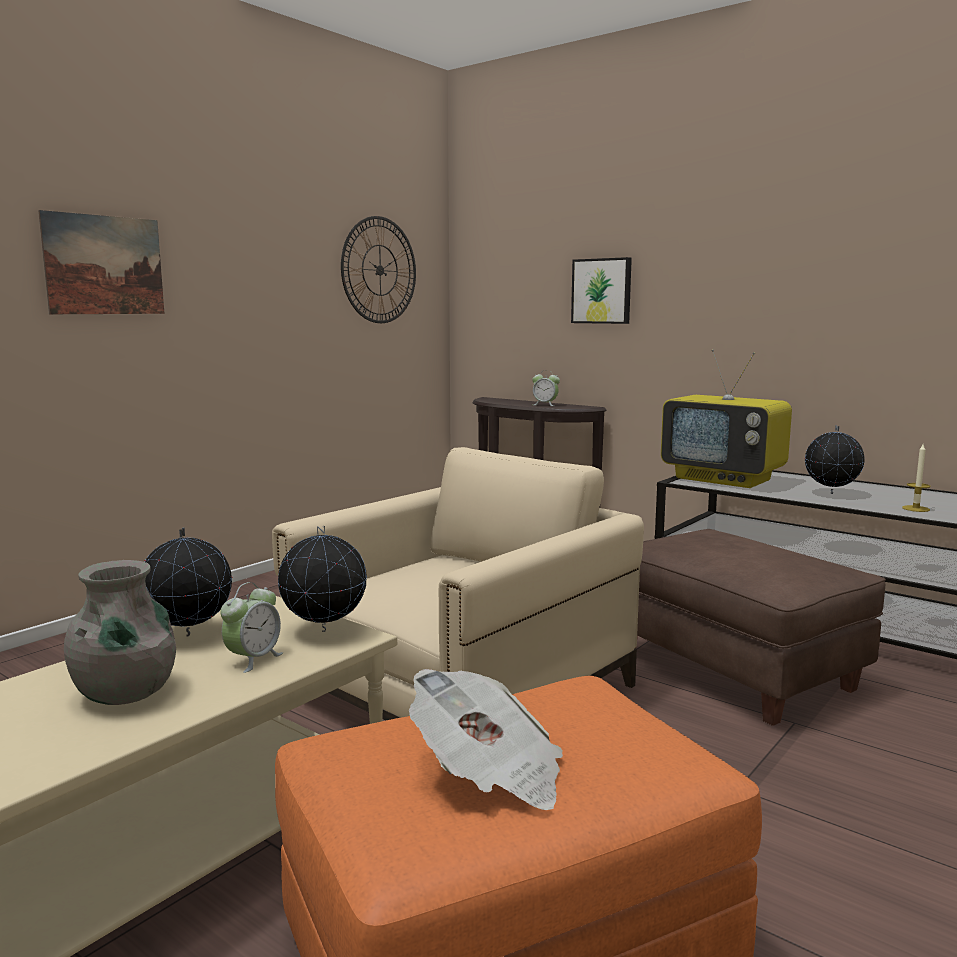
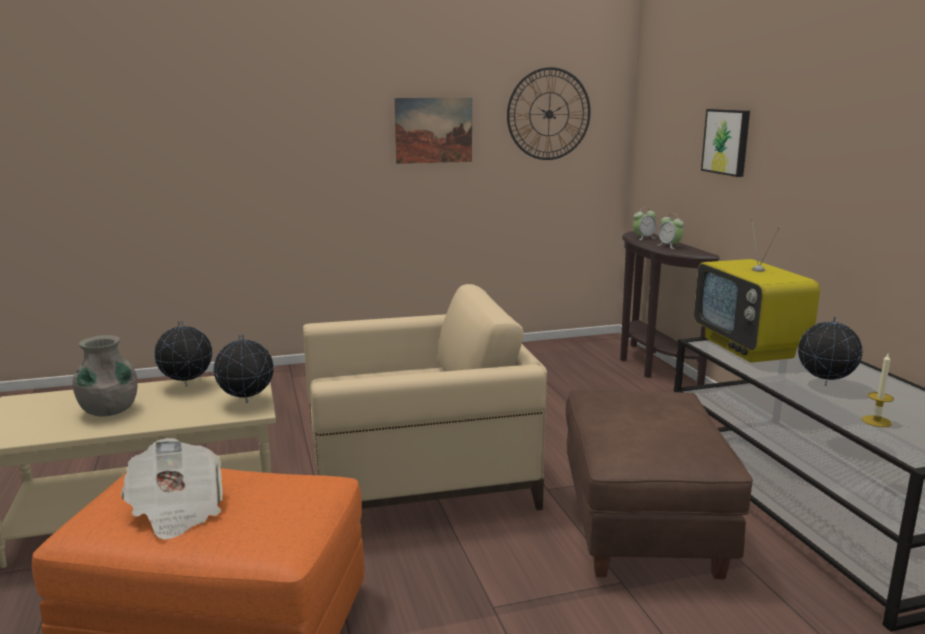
camera: 35 degrees right, 5 degrees up
(104, 265) = (300, 122): picture -> picture (433, 130)
(253, 659) = (186, 409): alarm clock -> alarm clock (643, 238)

